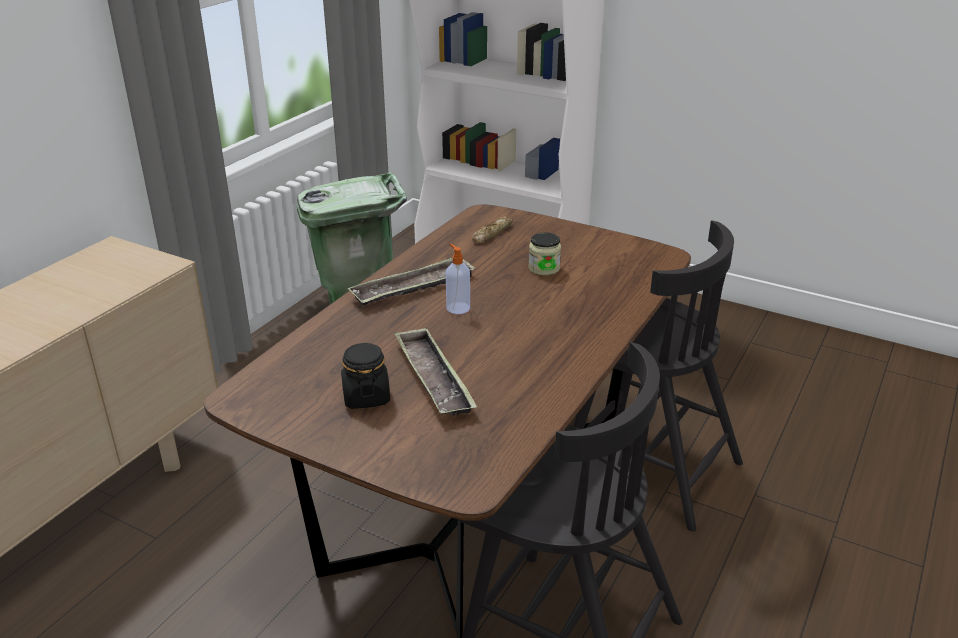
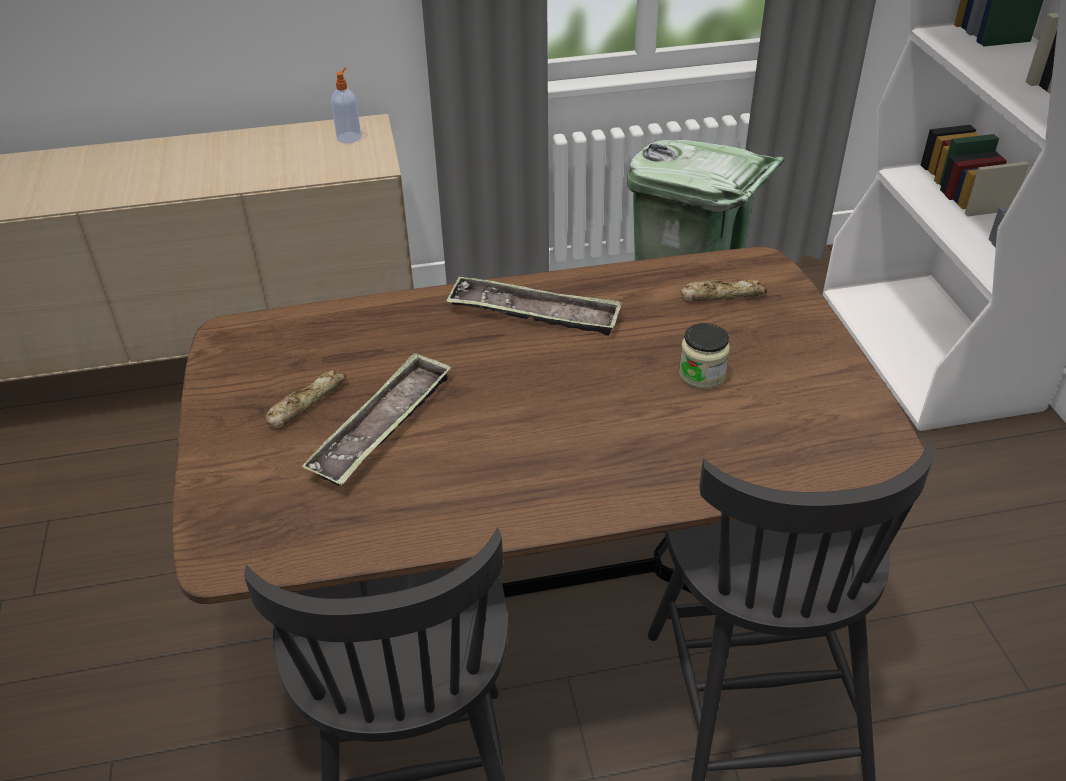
camera: 50 degrees right, 10 degrees up
(366, 396) = (306, 403): black jar -> bread
(457, 308) = (533, 363): soap dispenser -> soap dispenser (349, 137)

